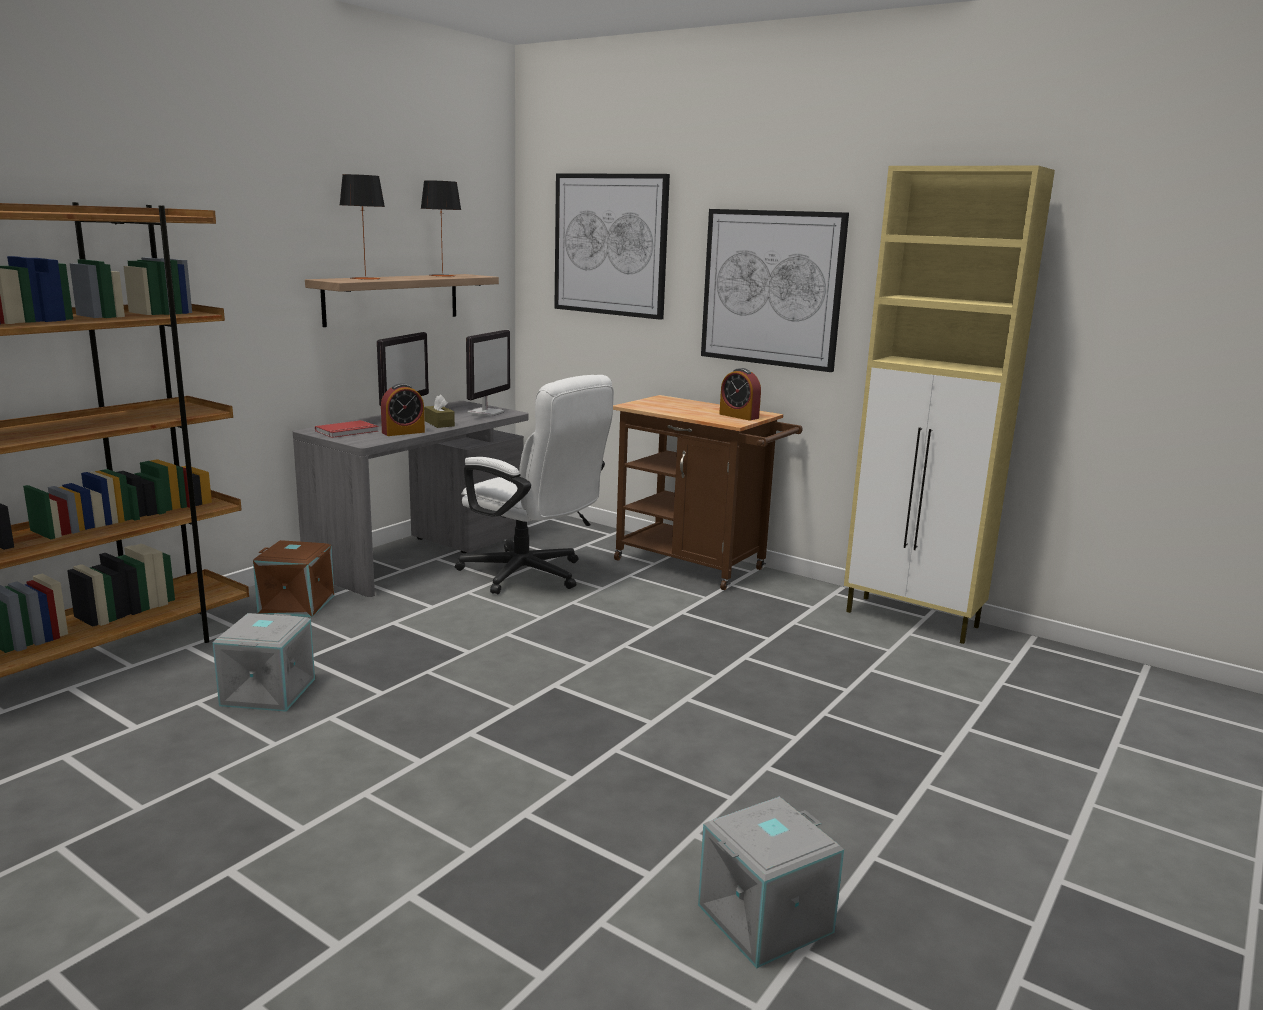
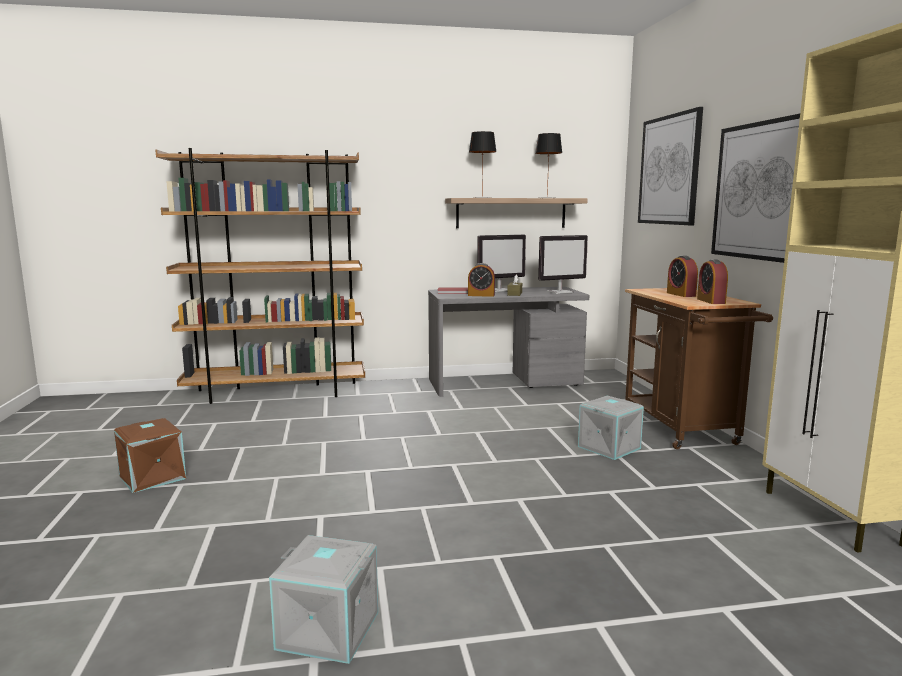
camera: 45 degrees right, 5 degrees down
(267, 691) = (320, 423): grey storage box -> grey storage box (608, 447)
(297, 603) = (401, 391): brown storage box -> brown storage box (154, 477)
(532, 576) = (548, 408): white office chair -> none
(687, 408) = (681, 294): none -> alarm clock

